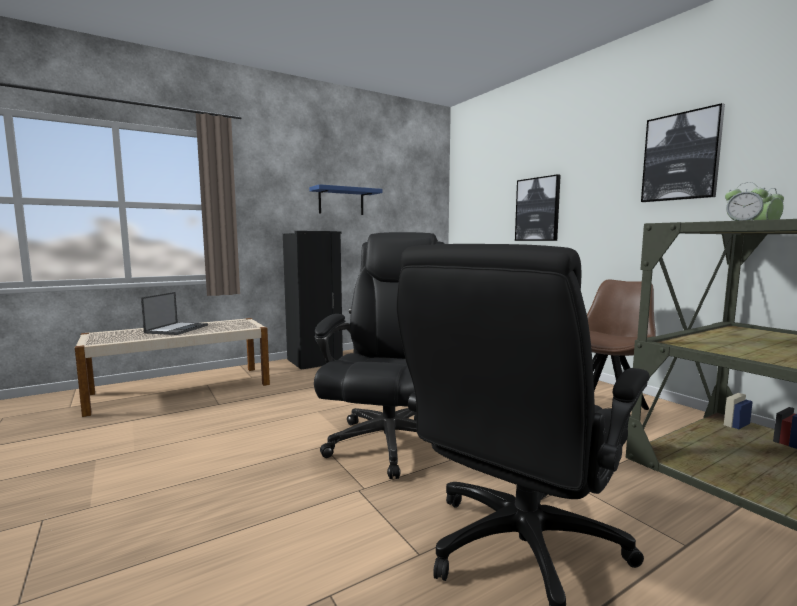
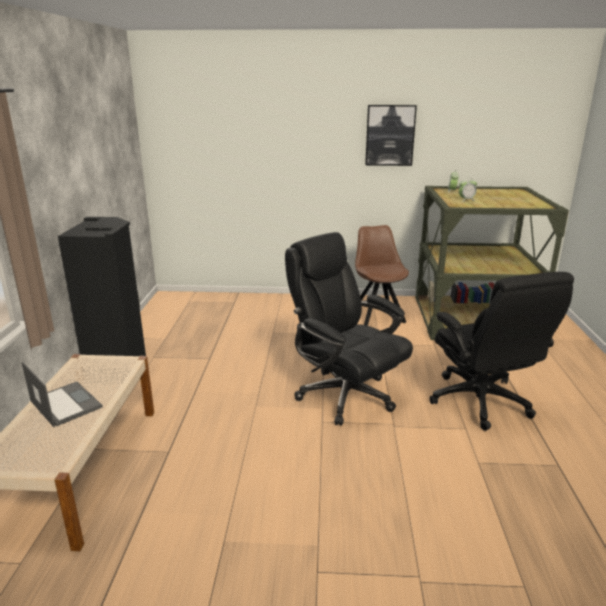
camera: 55 degrees left, 15 degrees up
(341, 201) = (84, 174): blue shelf -> none
(537, 209) = (269, 163): picture -> none

